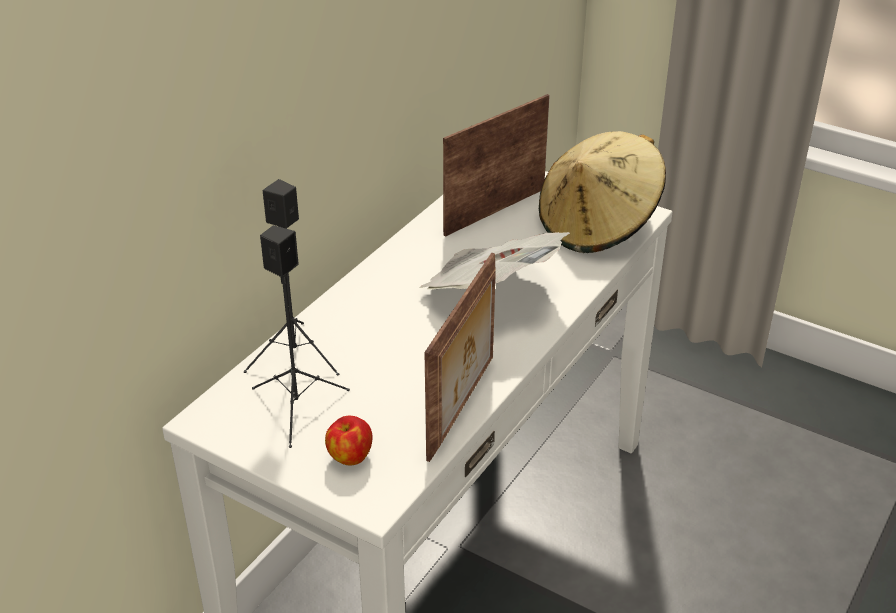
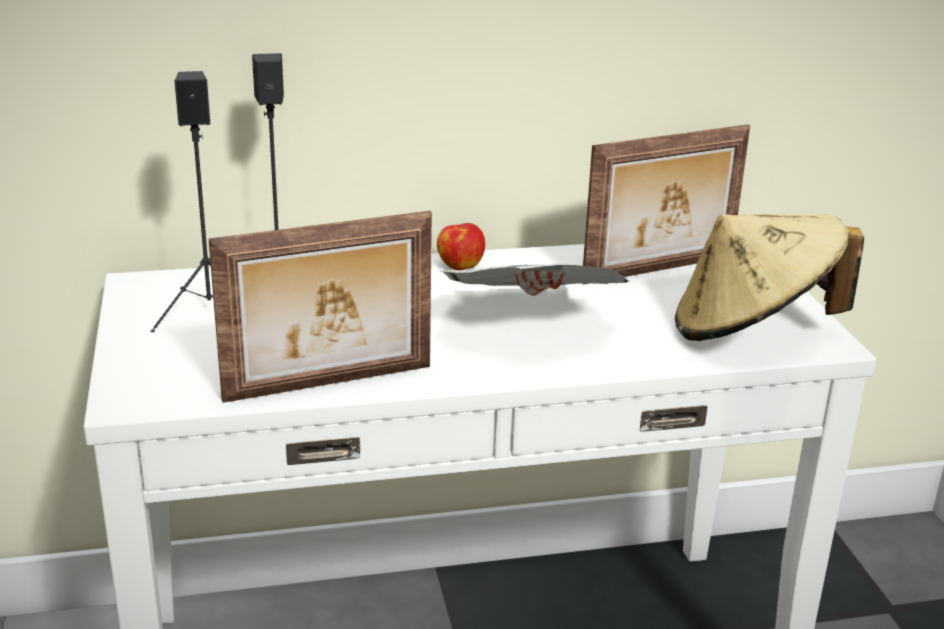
camera: 45 degrees right, 10 degrees down
(349, 457) = (175, 362): apple -> apple (460, 265)
(493, 210) = (660, 271): picture frame -> picture frame turned 150 degrees clockwise

